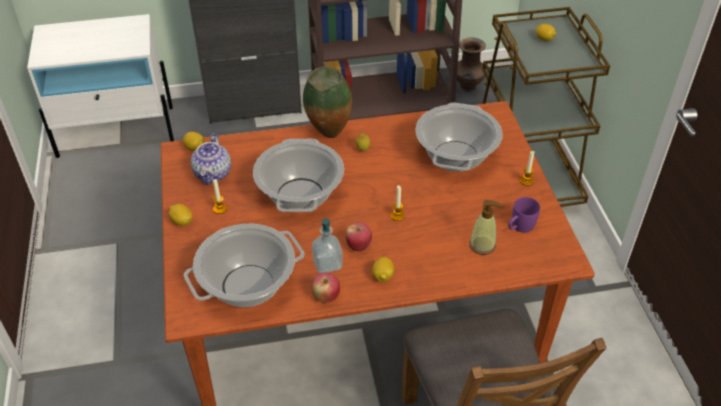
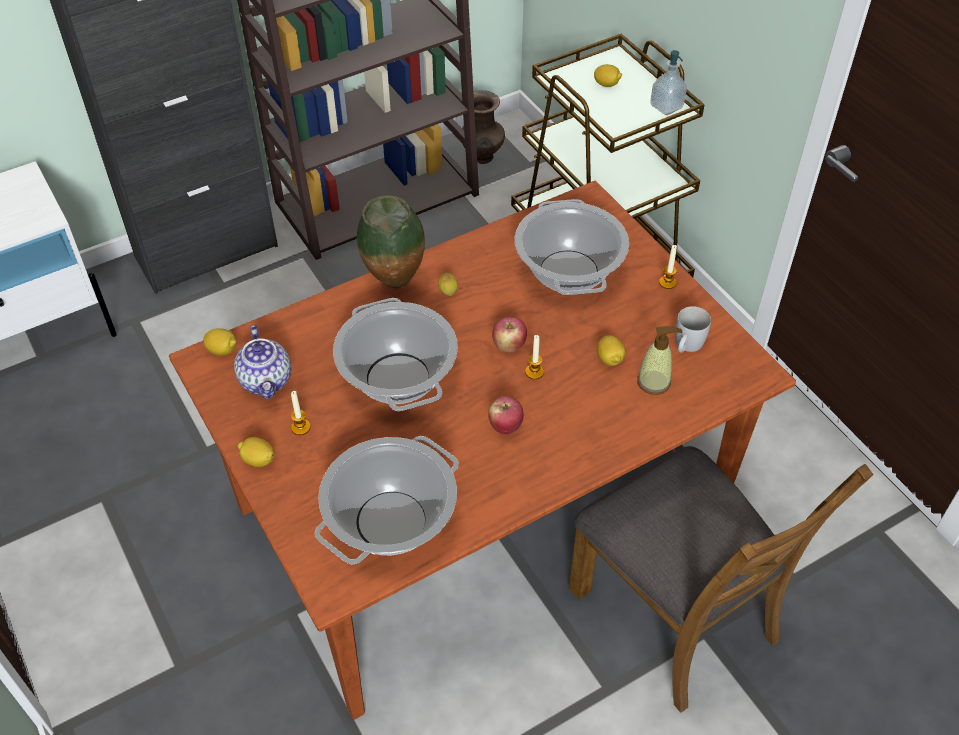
camera: 20 degrees left, 5 degrees up
(326, 297) = (497, 506): apple -> apple (509, 346)
(327, 264) = (478, 462): soap dispenser -> soap dispenser (666, 107)
(382, 276) = (554, 458): lemon -> lemon (609, 359)
(519, 227) = (686, 346): purple mug -> white mug

